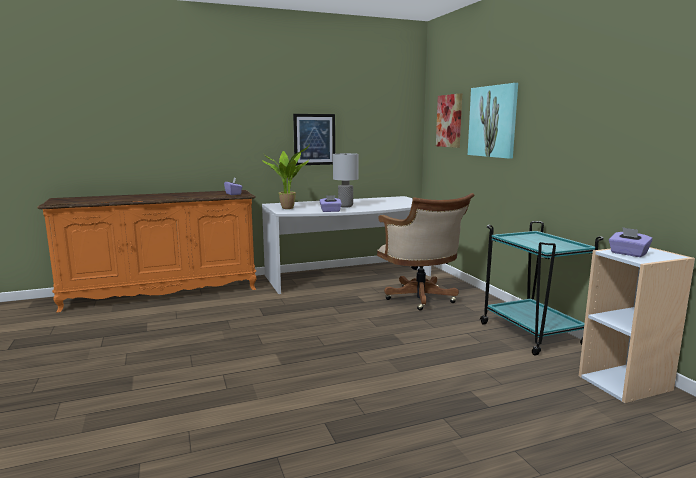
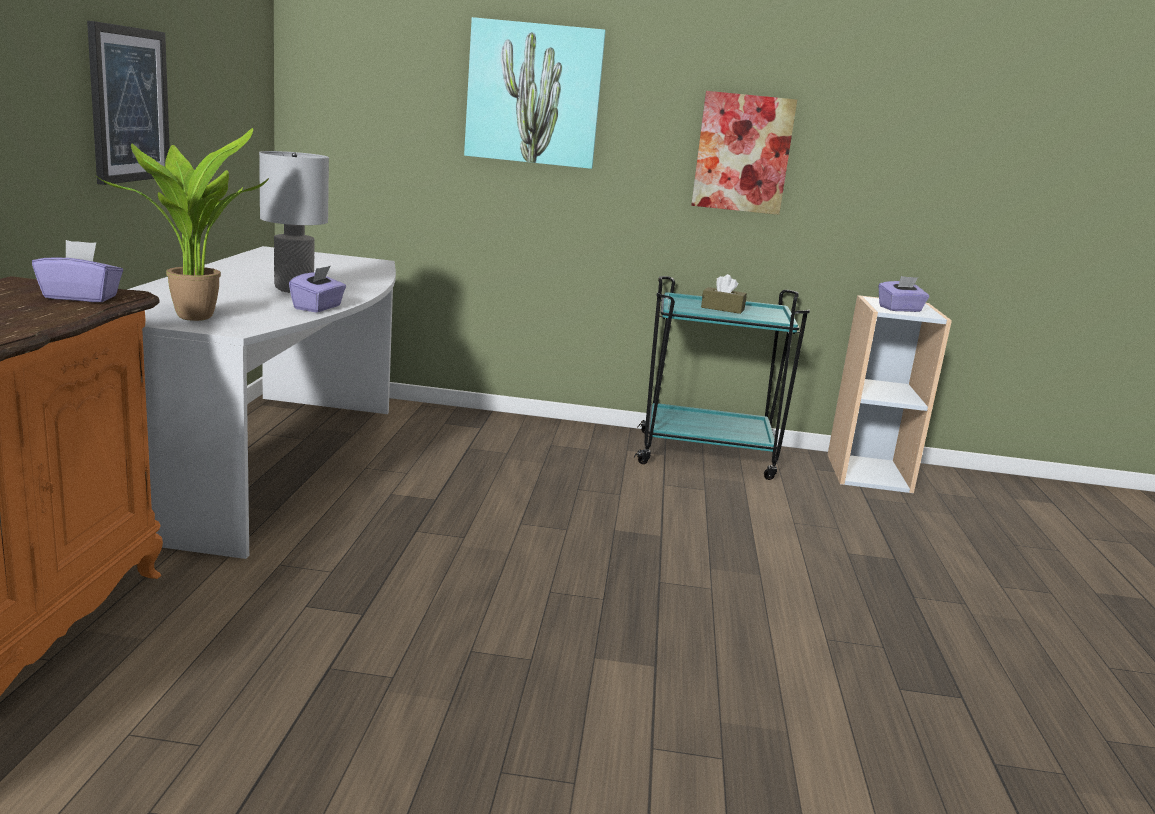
camera: 65 degrees left, 5 degrees up
(422, 299) = (490, 458): office chair -> none
(449, 121) = (386, 77): picture -> picture (742, 153)
(541, 241) = (722, 309): none -> brown tissue box

